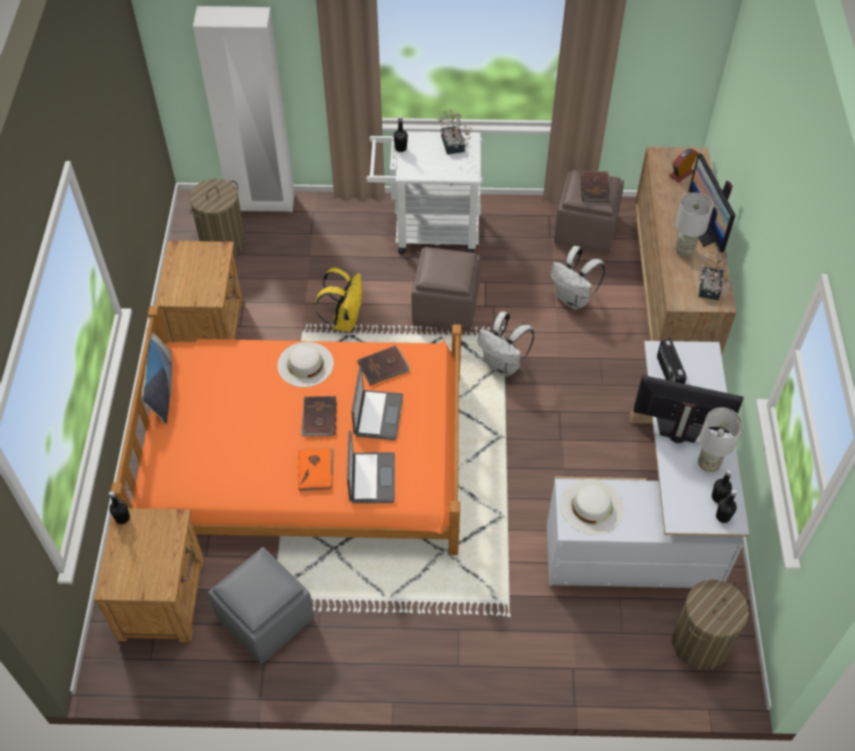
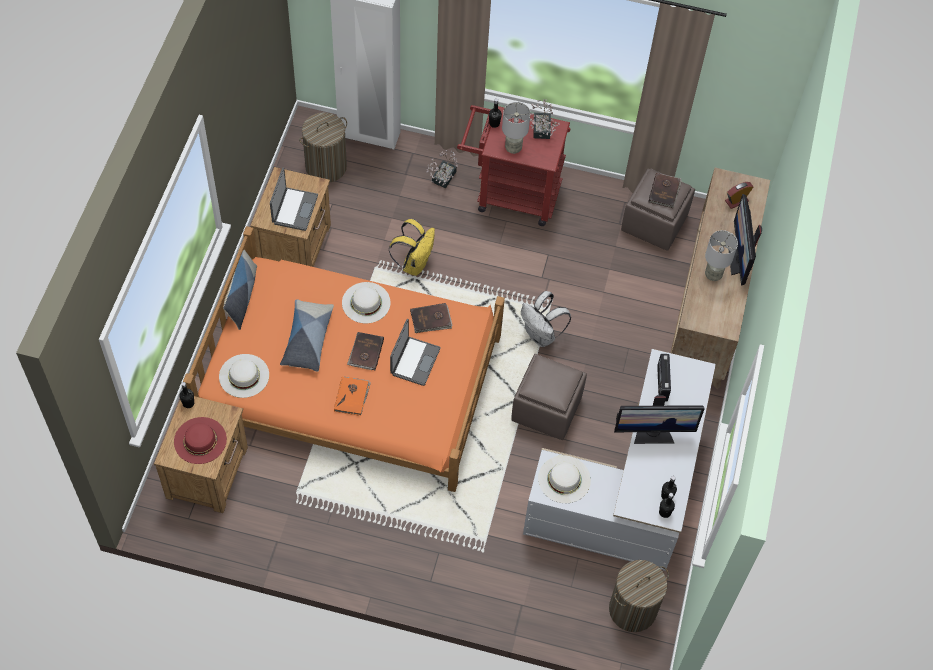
camera: 10 degrees right, 5 degrees up
(146, 558) = (200, 440): none -> red hat
(182, 474) = (244, 375): none -> white hat
(248, 418) = (307, 339): none -> pillow
(265, 619) = (286, 508): grey ottoman -> none
(371, 478) = (395, 414): laptop -> laptop (294, 209)
(427, 231) = (510, 194): white cart -> red cart
(446, 306) = (507, 270): brown ottoman -> brown ottoman (547, 408)
(573, 299) = (622, 287): white backpack -> none
(678, 431) = (653, 434): monitor -> monitor turned 150 degrees clockwise
(708, 463) = (668, 466): grey table lamp -> grey table lamp (513, 148)
(709, 290) = (721, 316): potted plant -> potted plant (442, 179)

